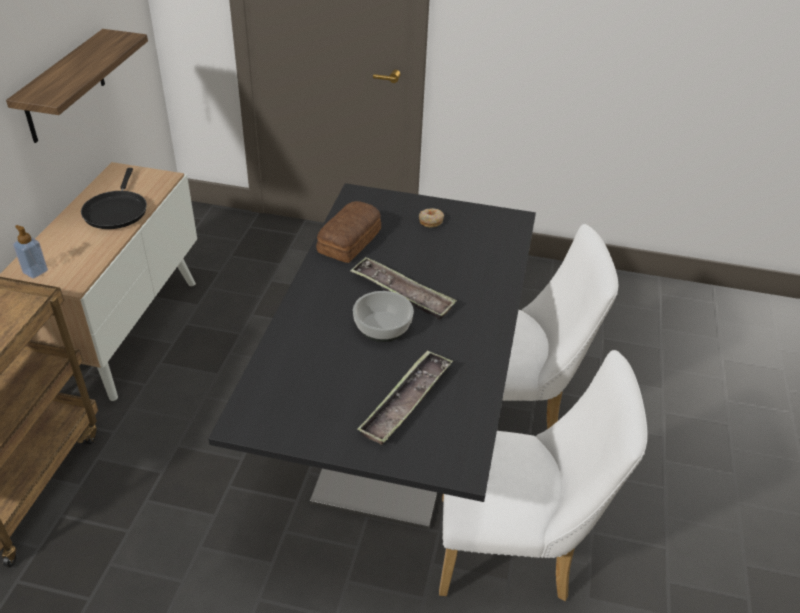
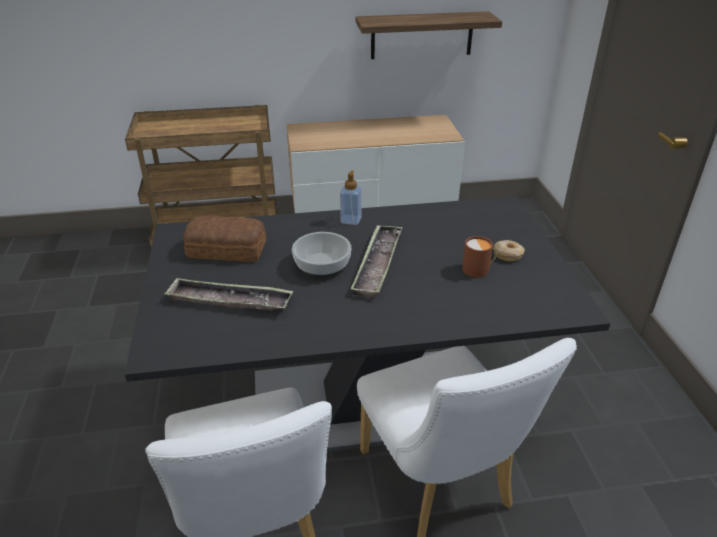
camera: 70 degrees right, 5 degrees down
(35, 271) = (305, 131): soap dispenser -> soap dispenser (351, 220)
(116, 211) = (391, 133): black frying pan -> none
(351, 241) = (430, 220): bread -> bread (227, 250)
(442, 242) = (478, 269): none -> brown mug

